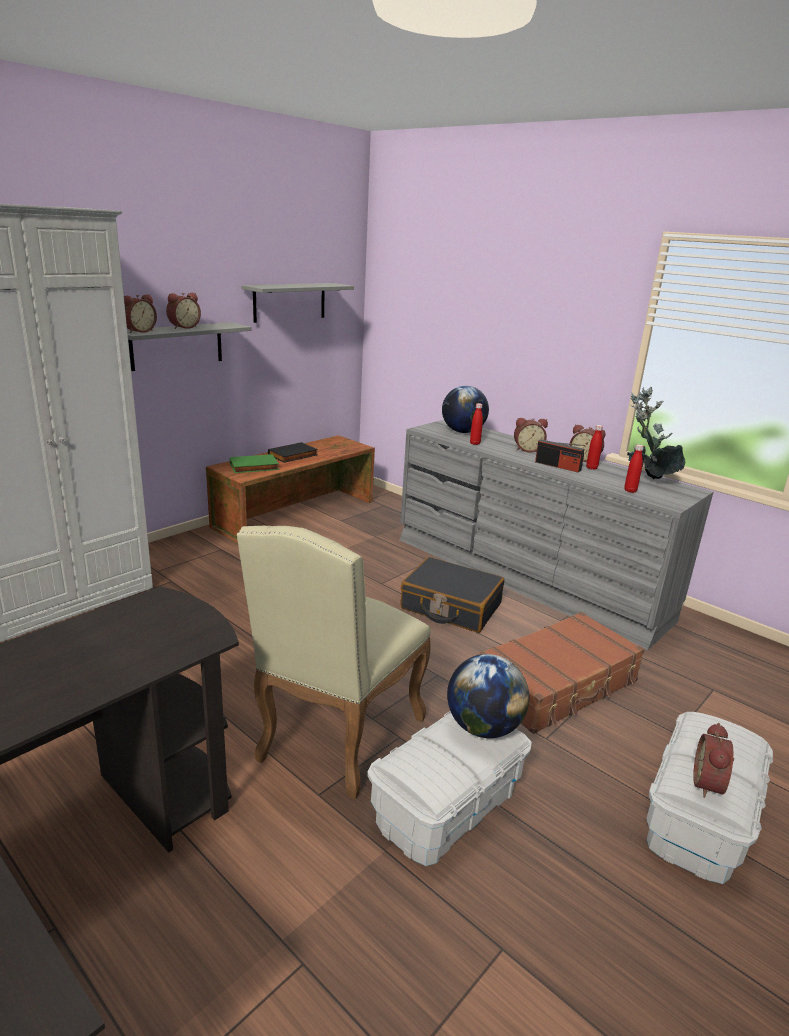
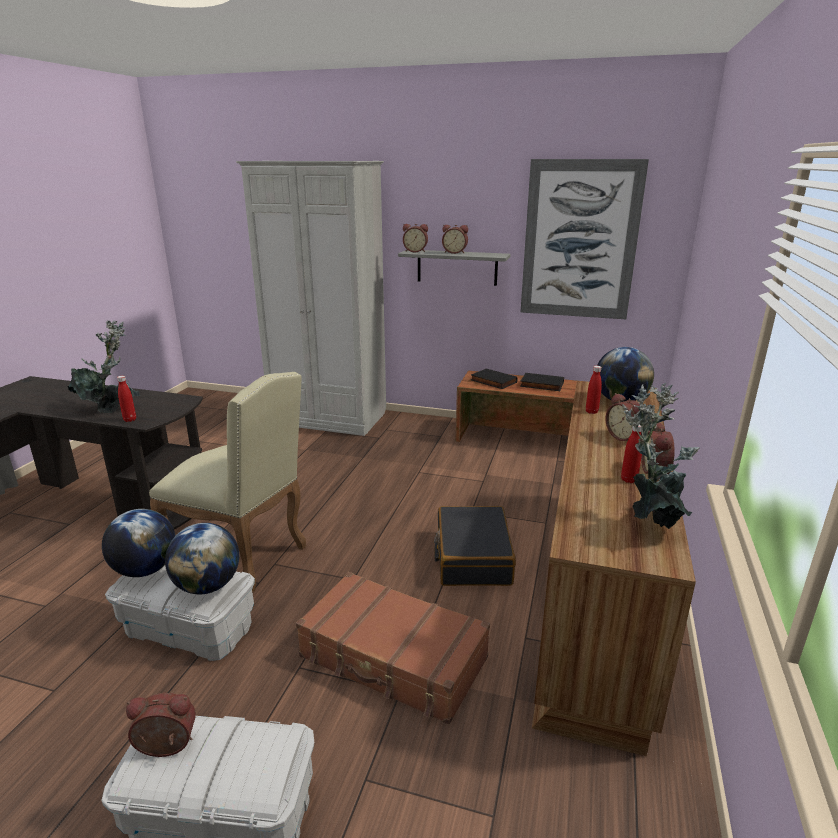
camera: 65 degrees right, 0 degrees up
(103, 662) = (111, 408): none -> potted plant
(254, 467) = (492, 381): green book -> black book
(289, 302) = (580, 241): grey shelf -> picture
(335, 738) = (242, 555): beige chair -> beige chair turned 150 degrees counterclockwise
(421, 771) = (145, 570): none -> globe
(527, 576) = (597, 591): grey dresser -> brown dresser
(558, 466) = (596, 460): radio -> none
(630, 491) = (581, 513): red bottle -> red bottle (130, 420)

